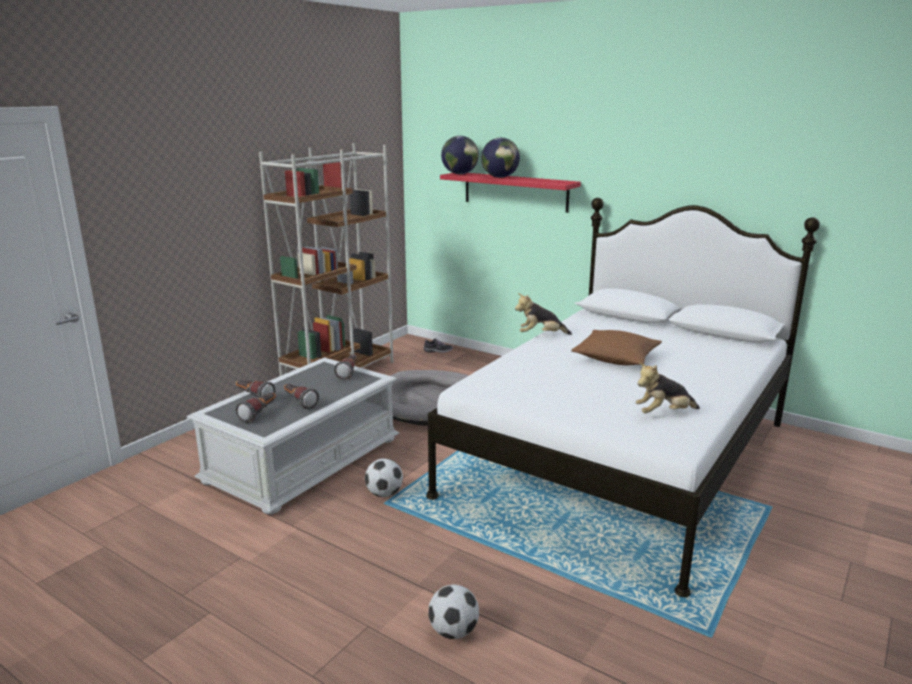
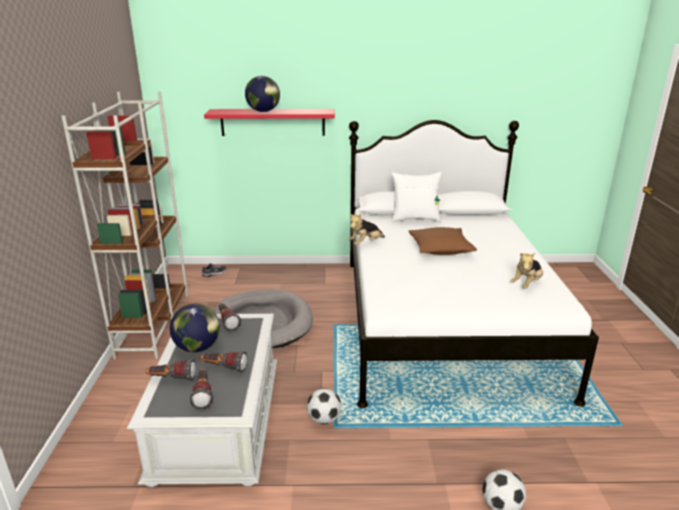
camera: 35 degrees left, 5 degrees up
(460, 174) = (220, 111): globe -> globe (198, 347)
(637, 327) = (415, 220): none -> white pillow

